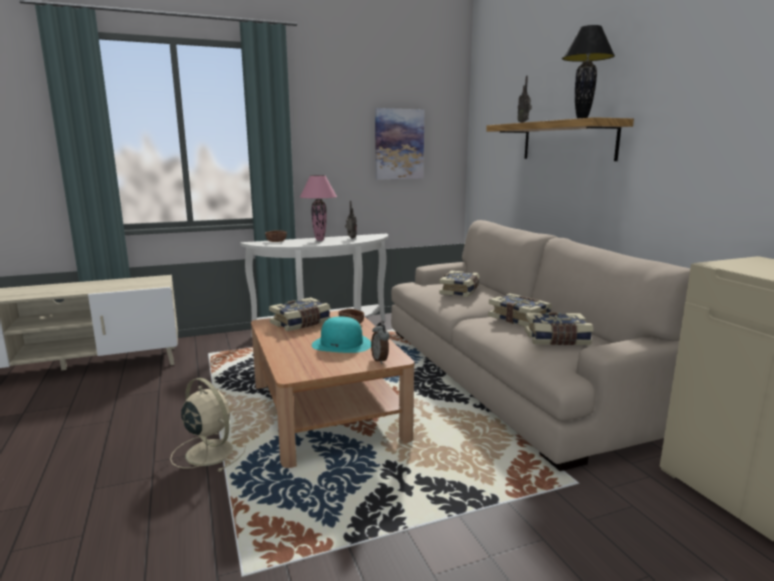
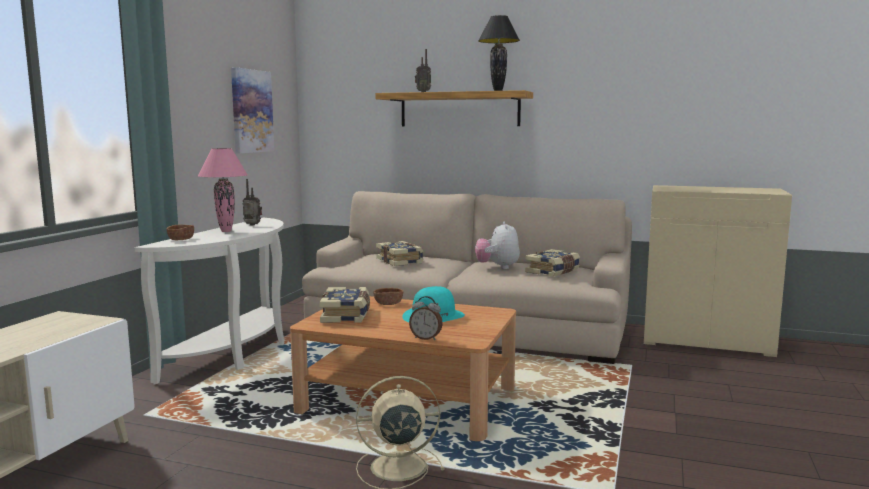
camera: 50 degrees left, 5 degrees down
(380, 360) = (492, 315): alarm clock -> alarm clock (426, 338)
(519, 319) = (497, 267): book -> plush toy

